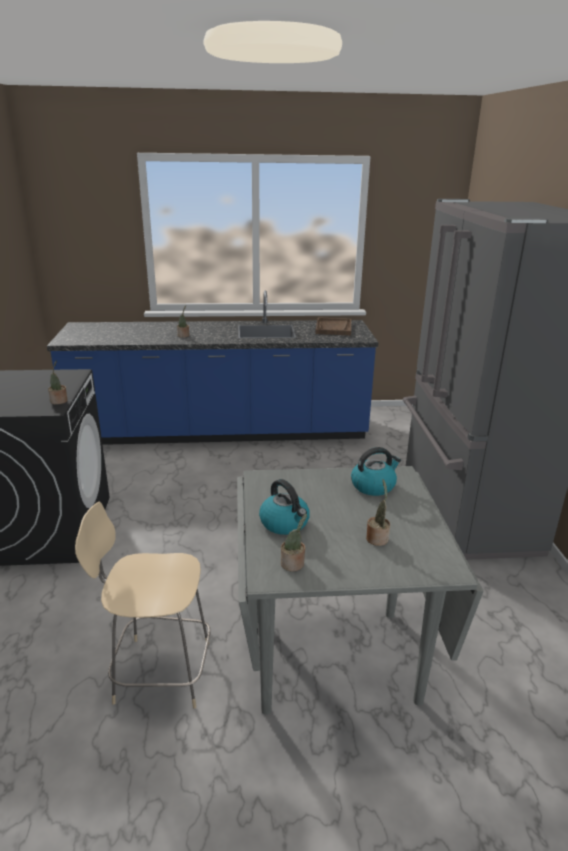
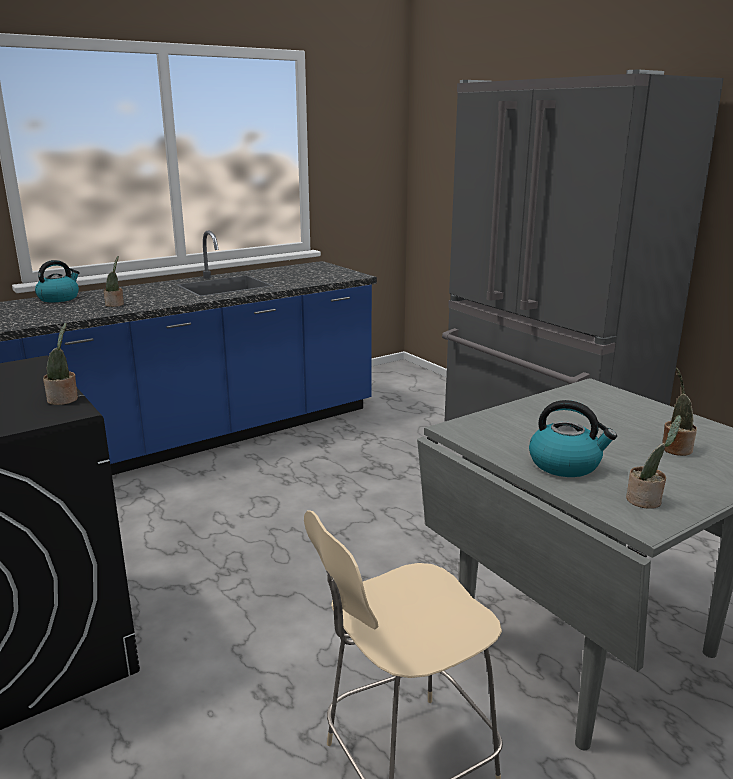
camera: 30 degrees left, 5 degrees down
(333, 328) = (303, 271): brown tray -> none
(373, 486) = (587, 404): kettle -> kettle (59, 298)

